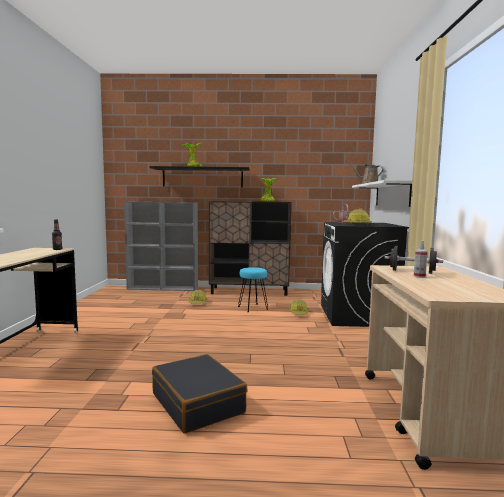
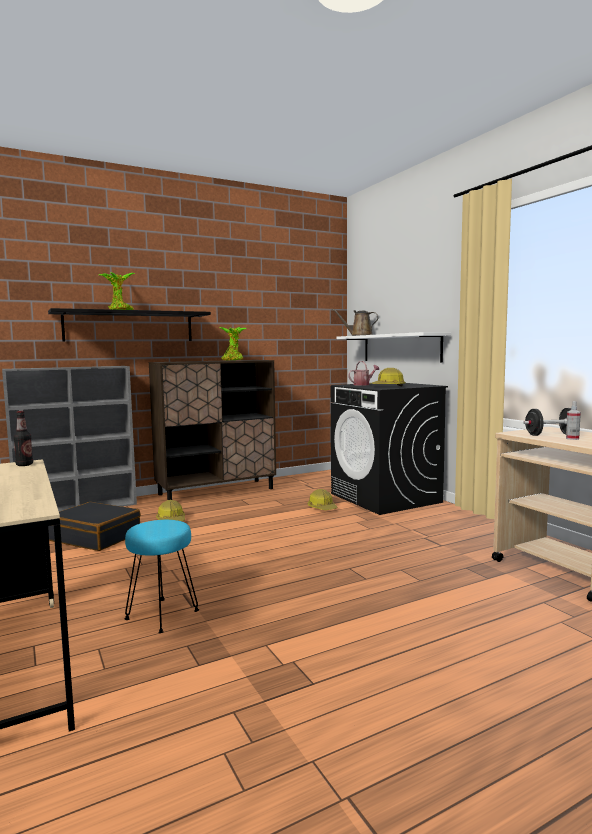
camera: 30 degrees left, 0 degrees up
(198, 403) = (389, 640): black suitcase -> black suitcase (95, 537)
(252, 308) = (258, 512): turquoise stool -> turquoise stool (162, 615)

